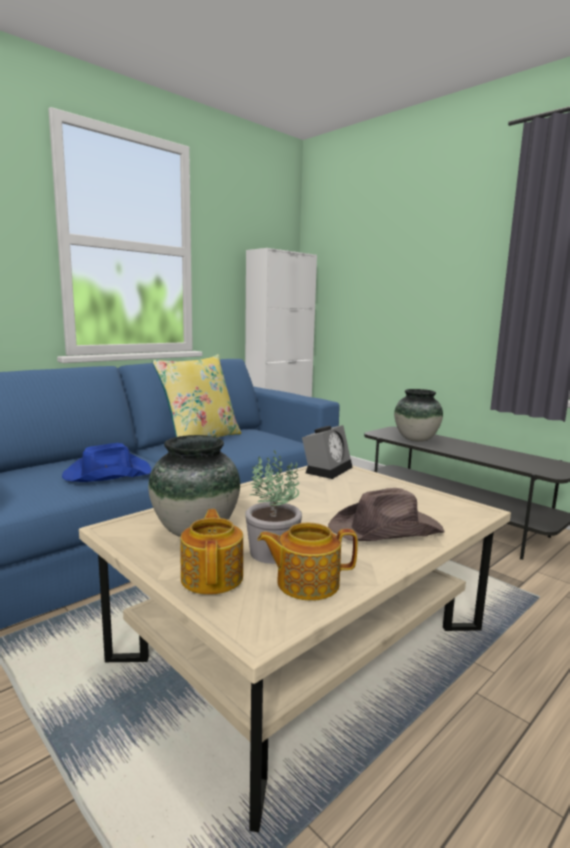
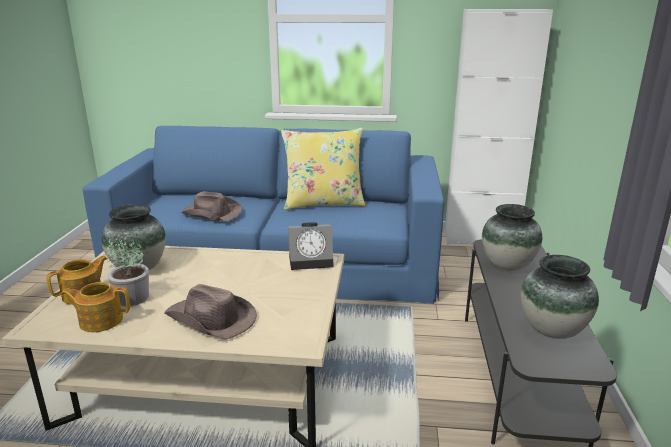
camera: 50 degrees right, 10 degrees up
(106, 473) = (211, 213): blue hat -> brown hat
(306, 583) = (100, 320): teapot -> teapot turned 45 degrees counterclockwise
(516, 458) = (551, 330): none -> vase

